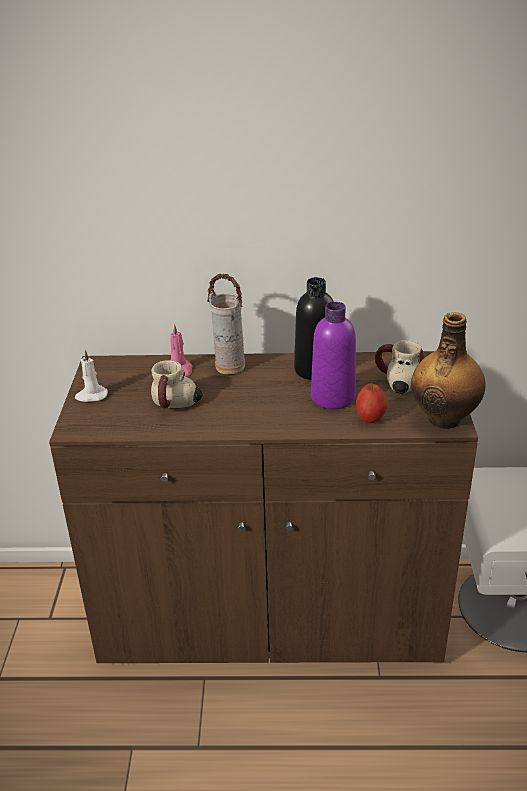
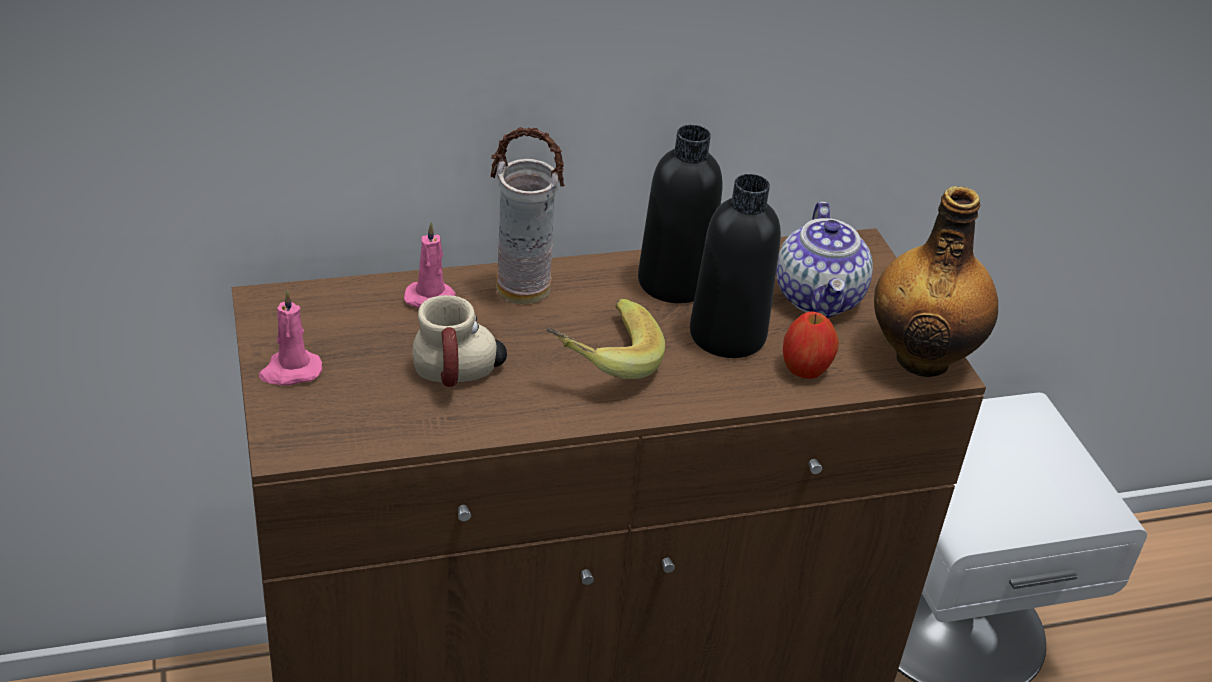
camera: 20 degrees left, 5 degrees up
(91, 396) = (290, 371): white candle -> pink candle
(255, 404) = (600, 360): none -> banana
(332, 398) = (727, 335): purple bottle -> black bottle
(396, 383) = (820, 298): mug -> teapot

